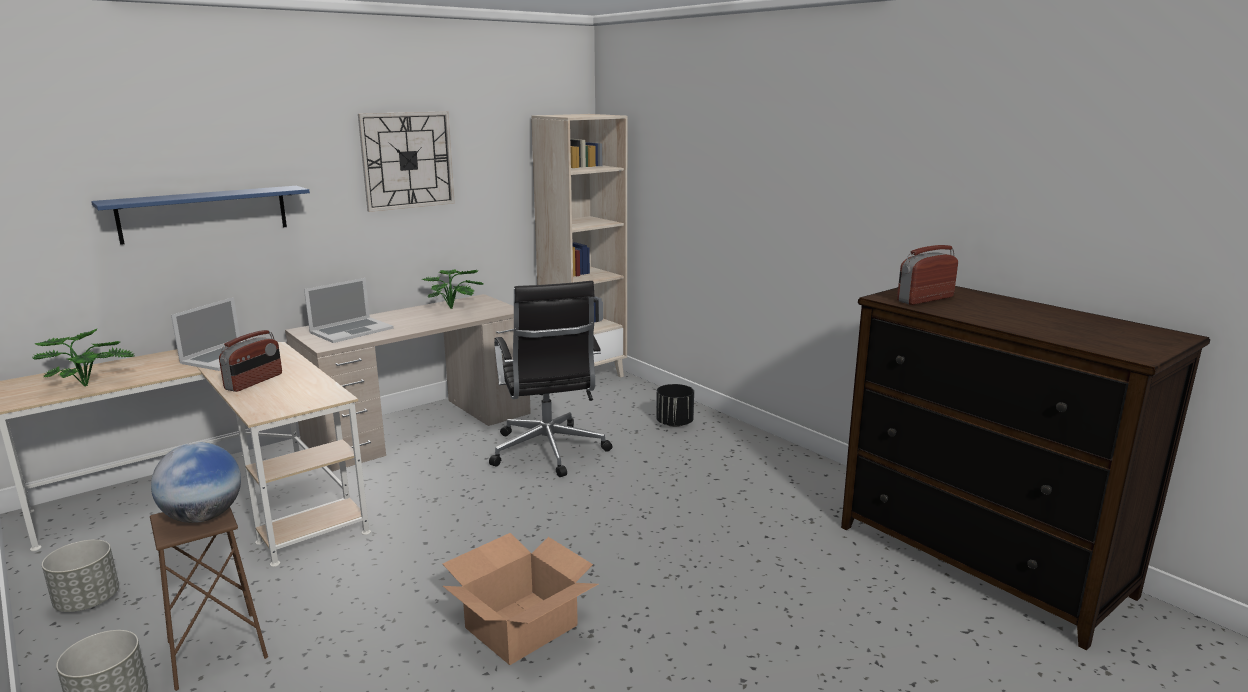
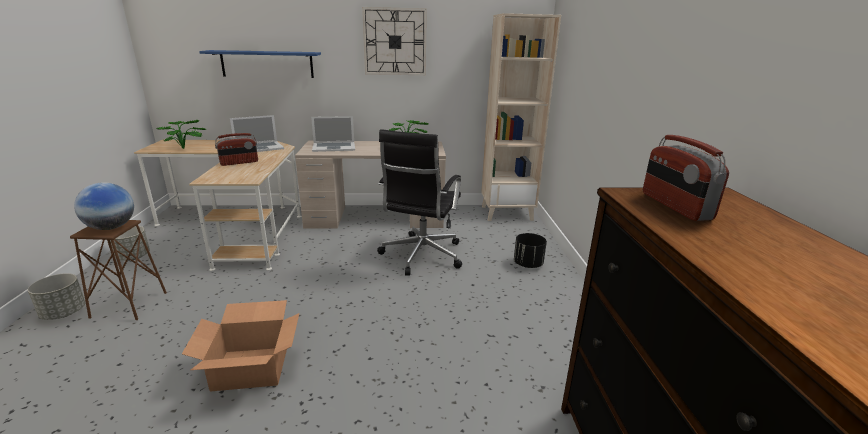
camera: 35 degrees right, 5 degrees up
(924, 299) = (674, 206): radio -> radio turned 105 degrees counterclockwise

